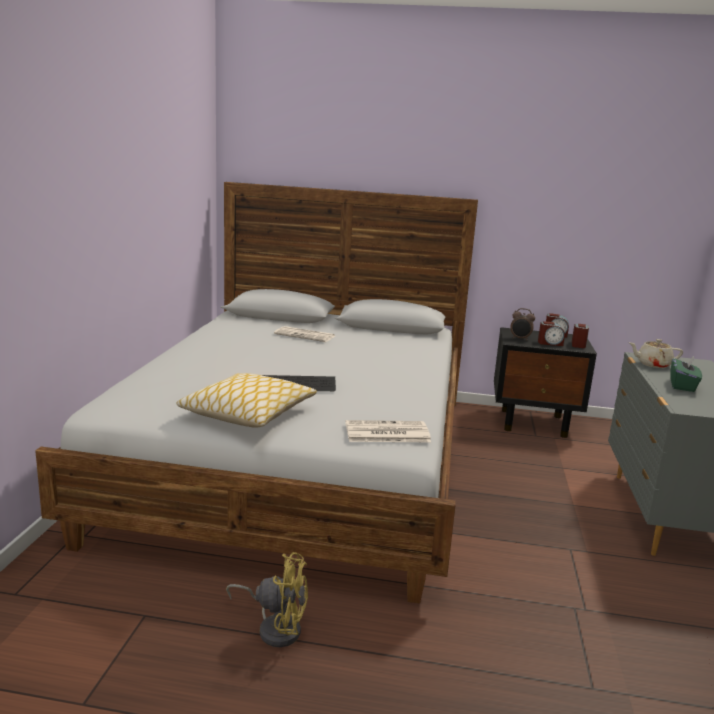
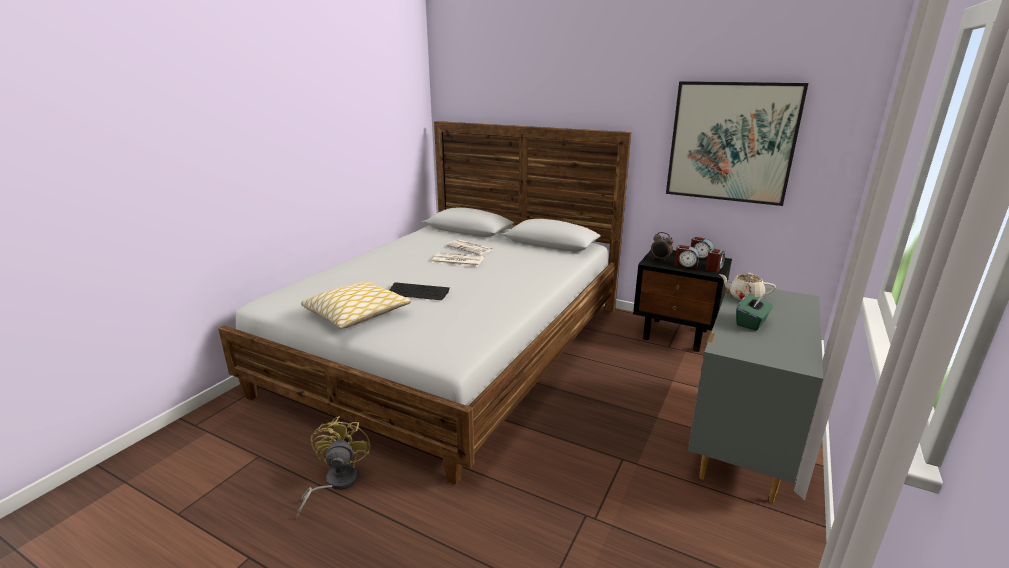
camera: 20 degrees right, 5 degrees up
(275, 627) = (336, 483): yellow fan -> yellow fan turned 120 degrees counterclockwise
(386, 433) = (443, 342): newspaper -> newspaper (457, 260)
(583, 212) = (731, 142): none -> picture

